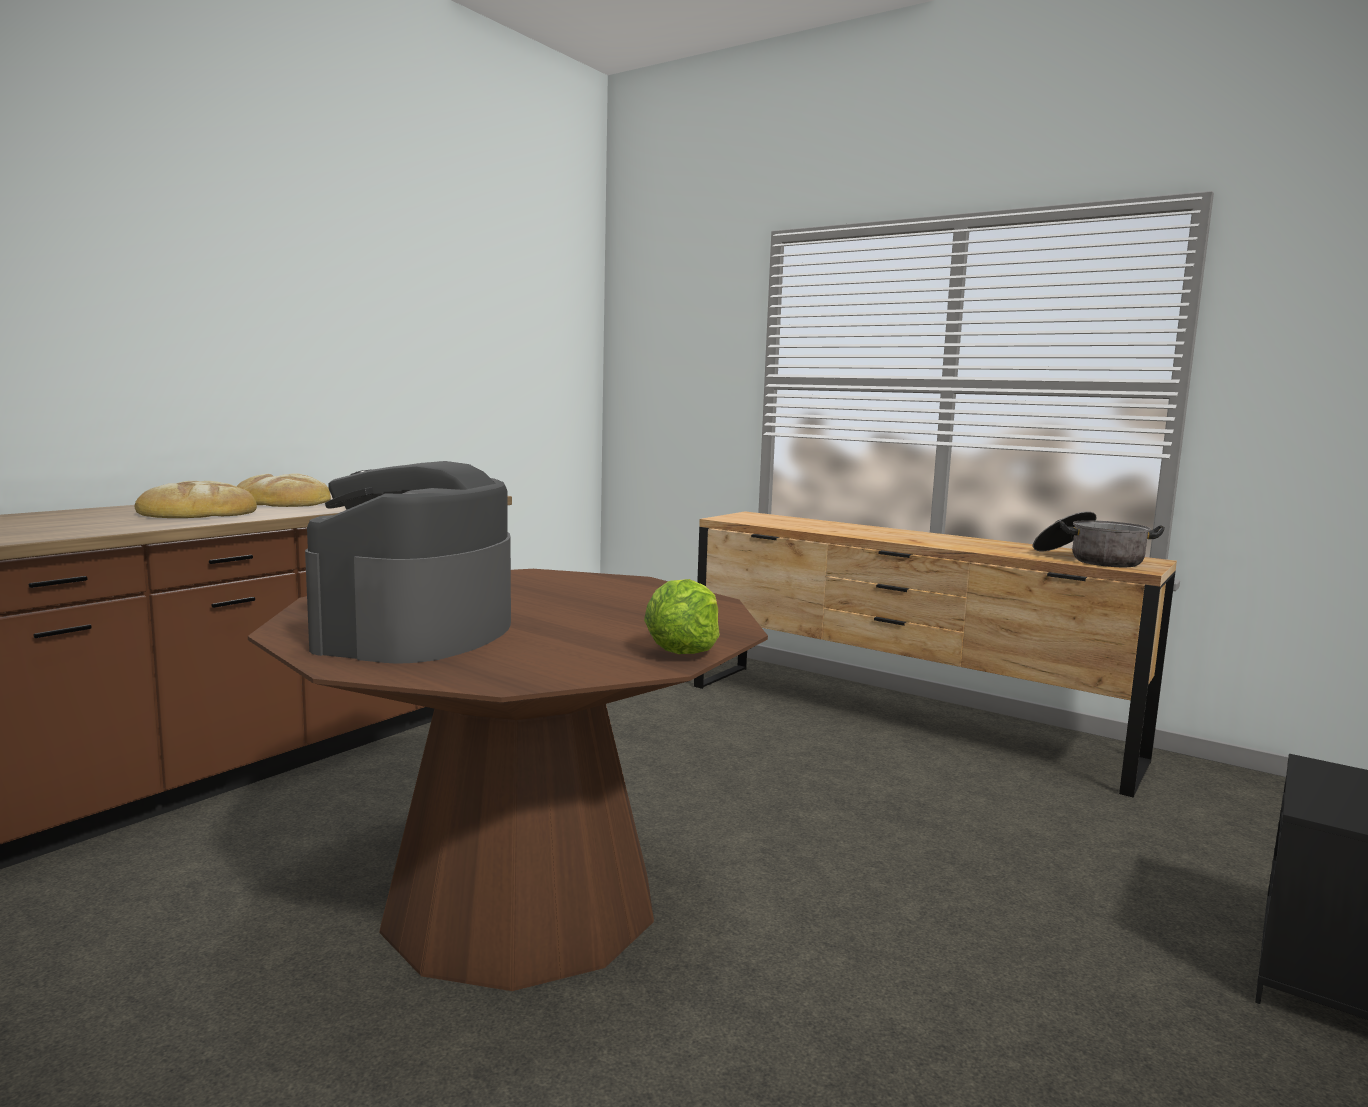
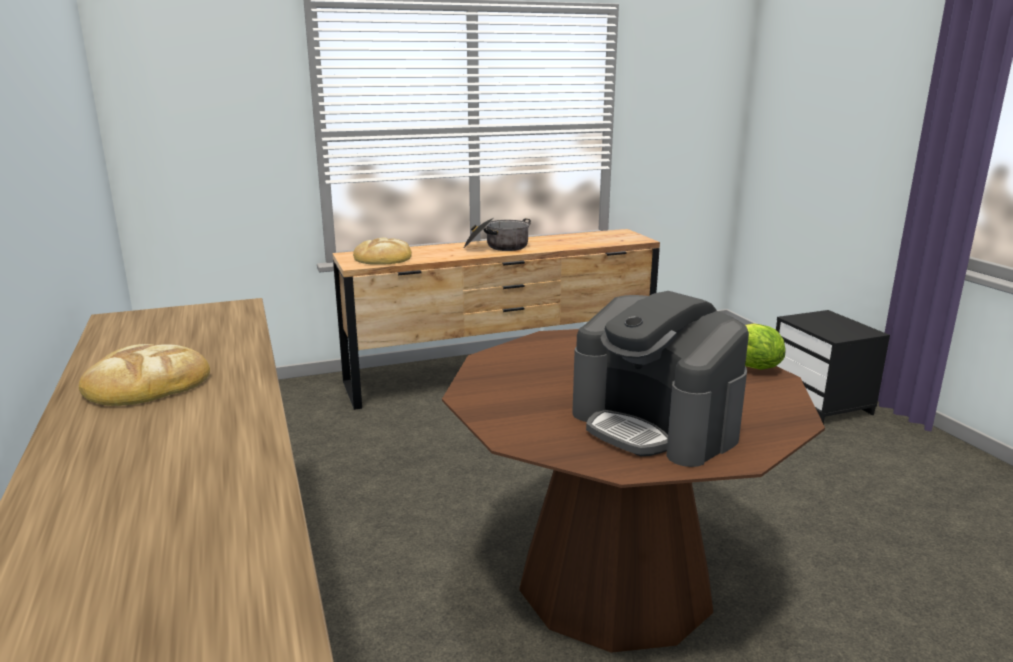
camera: 55 degrees left, 10 degrees up
(196, 512) = (173, 431): bread -> bread (383, 257)
(1090, 559) = (610, 239): cooking pot -> cooking pot (497, 247)

